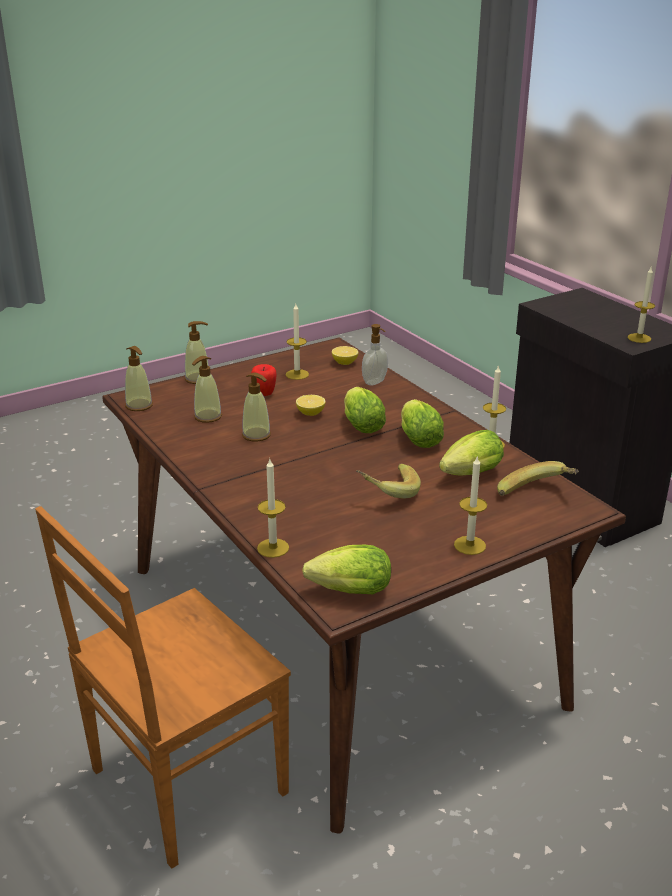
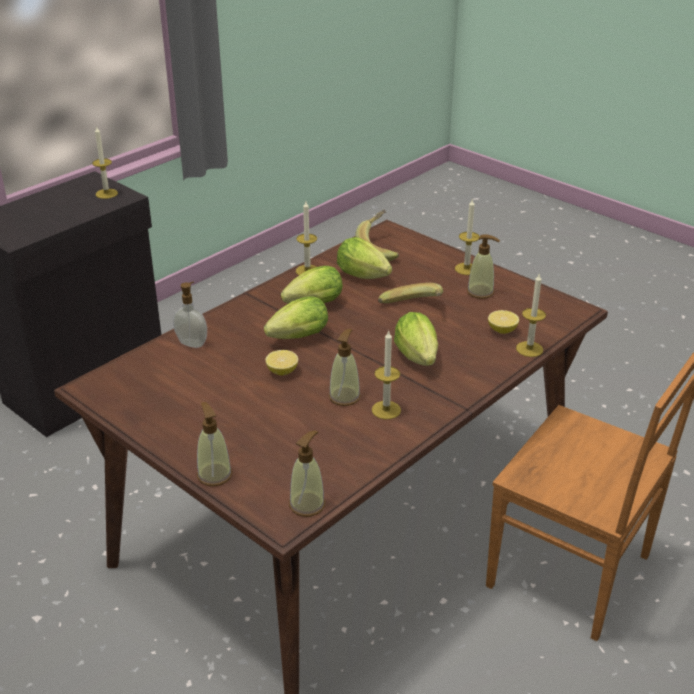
camera: 105 degrees left, 5 degrees up
(207, 417) = (316, 440): soap dispenser -> soap dispenser (480, 292)
(264, 394) = (243, 412): apple -> none
(297, 374) = (183, 398): candle -> candle (386, 410)
(344, 363) = (142, 370): lemon -> lemon (502, 330)
(346, 591) = (558, 309): lettuce -> lettuce (418, 359)

